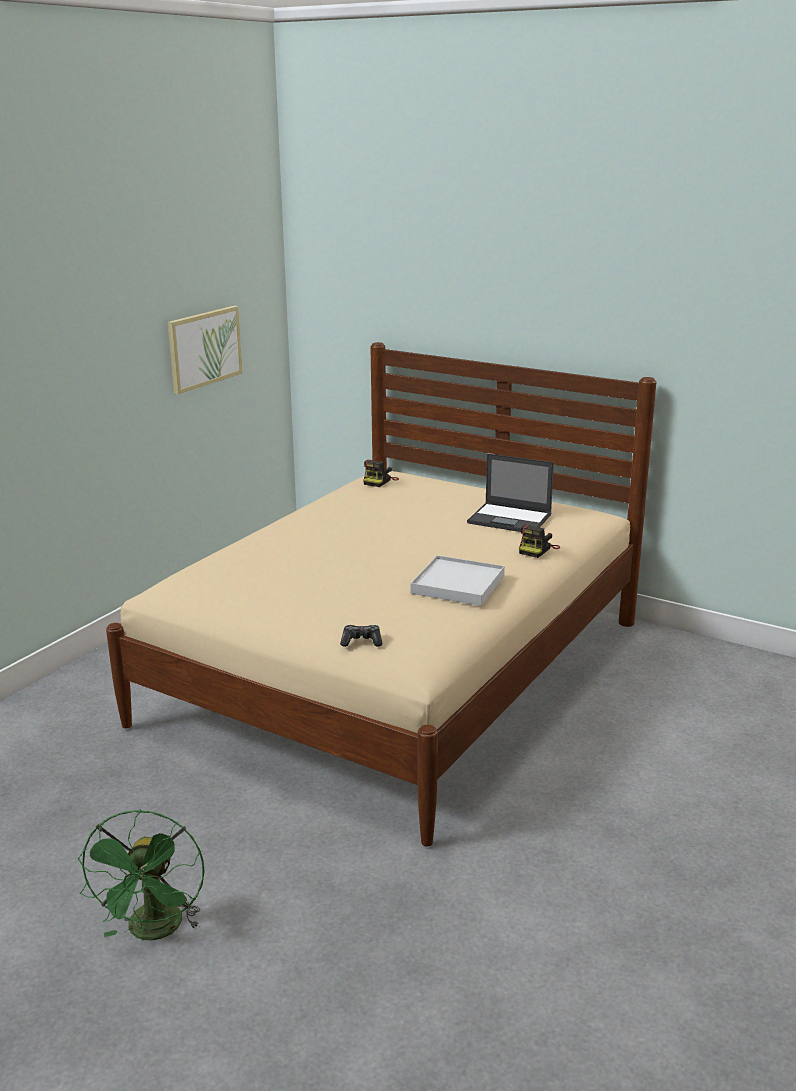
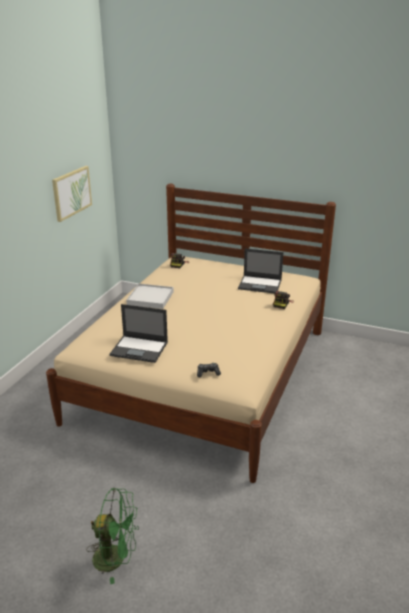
camera: 10 degrees left, 5 degrees up
(154, 932) = (116, 558): green fan -> green fan turned 75 degrees counterclockwise
(261, 598) = (140, 349): none -> laptop
(458, 585) = (248, 330): white tray -> white tray (150, 298)

